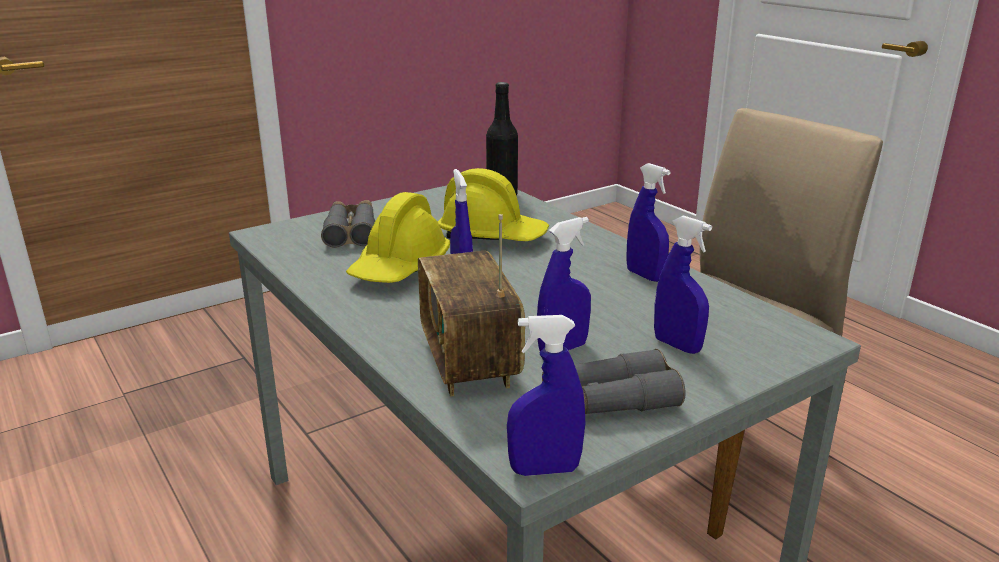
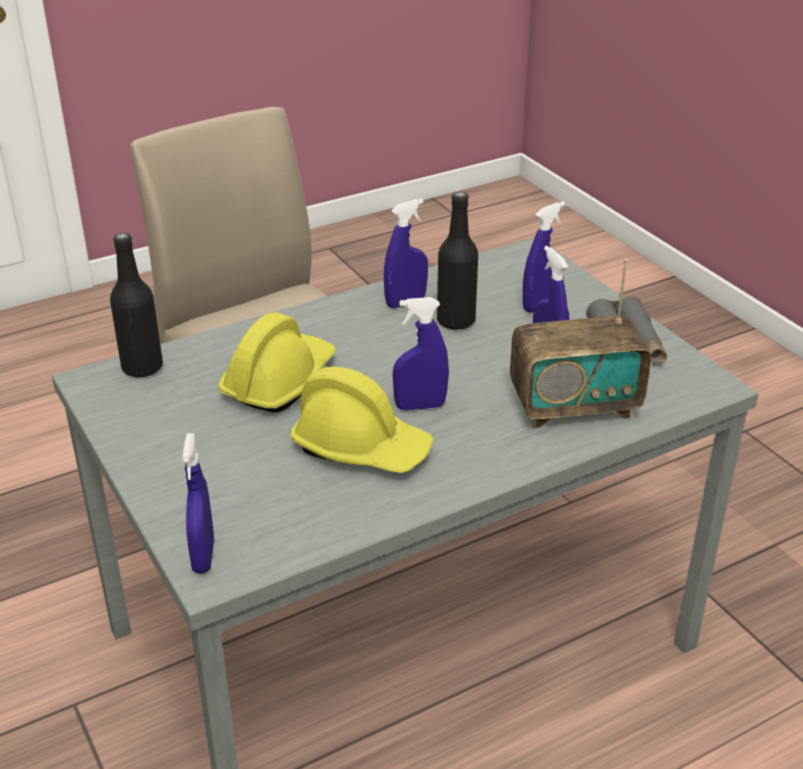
camera: 85 degrees left, 10 degrees up
(351, 231) = (231, 490): grey binoculars -> none
(544, 470) = (718, 380): blue spray bottle -> blue spray bottle (203, 556)
(619, 299) = (456, 321): none -> black bottle

